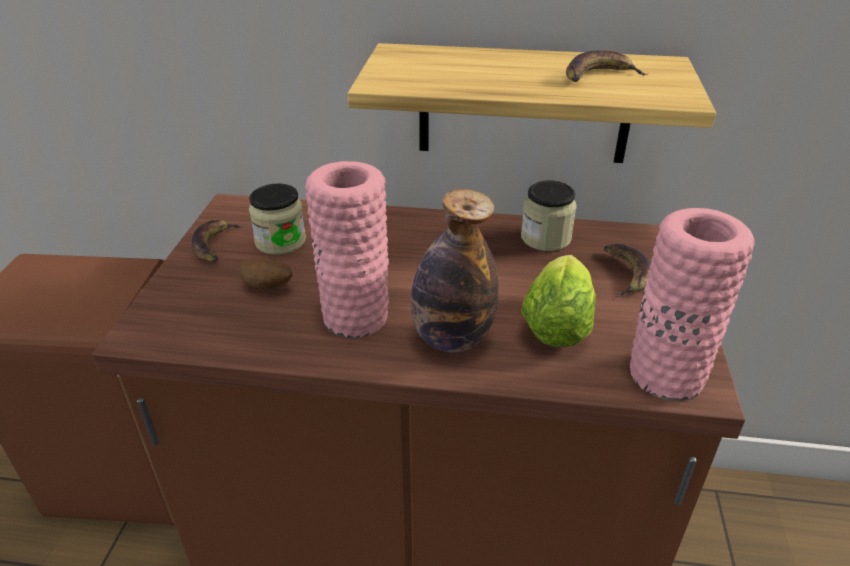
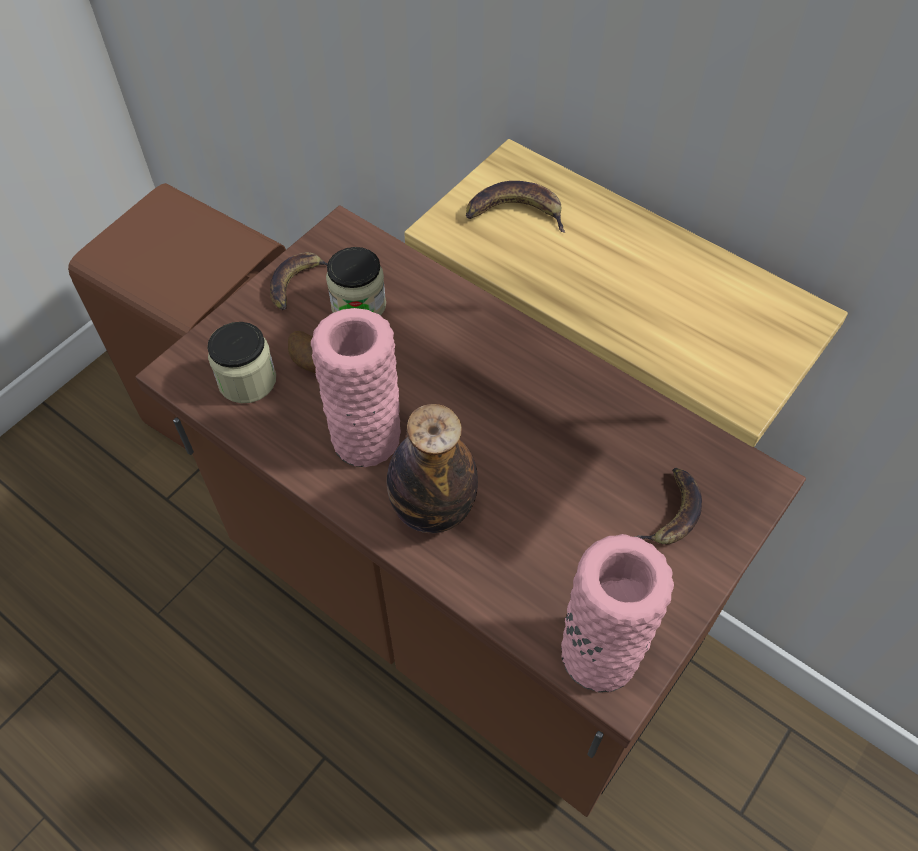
camera: 30 degrees right, 20 degrees up
(545, 238) = (627, 422): jar -> jar (247, 380)
(557, 321) = (548, 538): lettuce -> none
(598, 75) = (693, 309): banana -> banana (514, 213)

